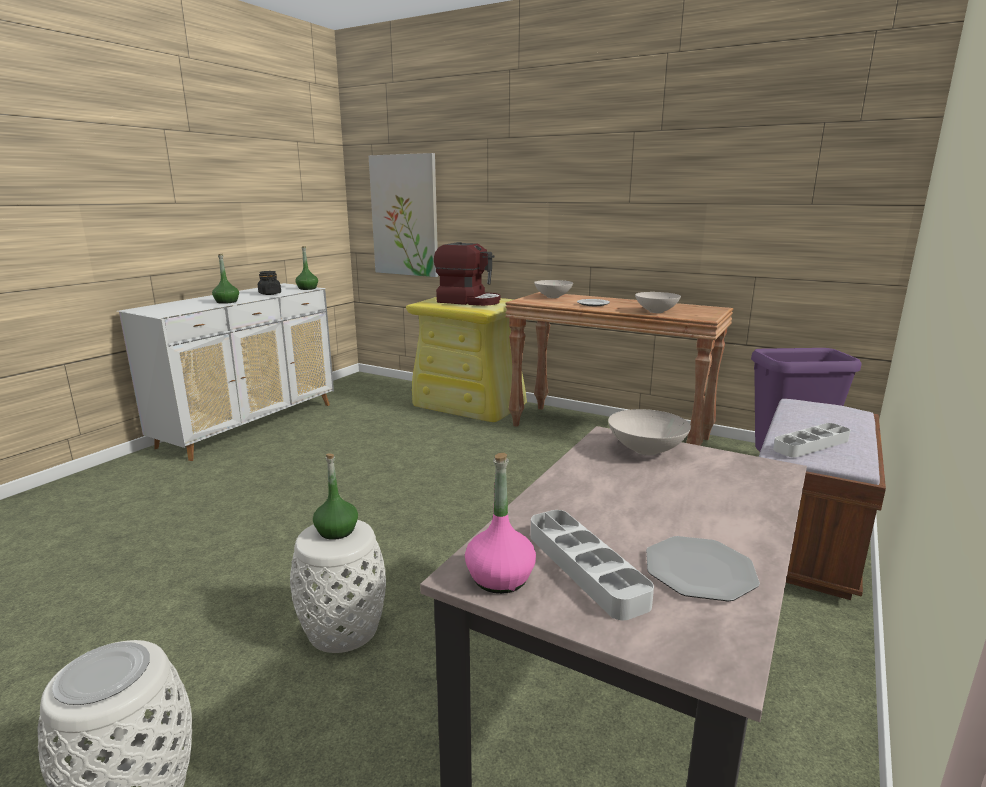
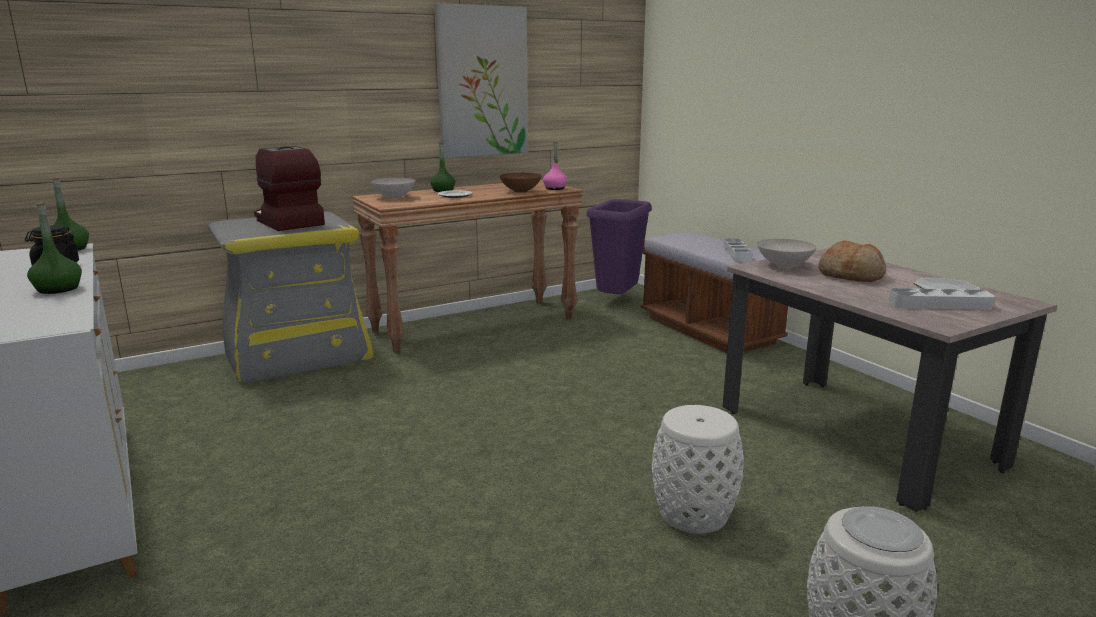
camera: 60 degrees left, 0 degrees up
(337, 531) = (692, 417): green bottle -> green bottle (443, 190)
(405, 216) = (106, 117): picture -> picture (482, 82)
(469, 301) = (287, 222): coffee machine -> coffee machine turned 90 degrees counterclockwise
(469, 405) = (300, 357): yellow nightstand -> grey nightstand
(500, 578) = (948, 320): pink bottle -> pink bottle (555, 188)
(655, 311) = (520, 191): white bowl -> brown bowl
(663, 492) = (851, 275): none -> bread

